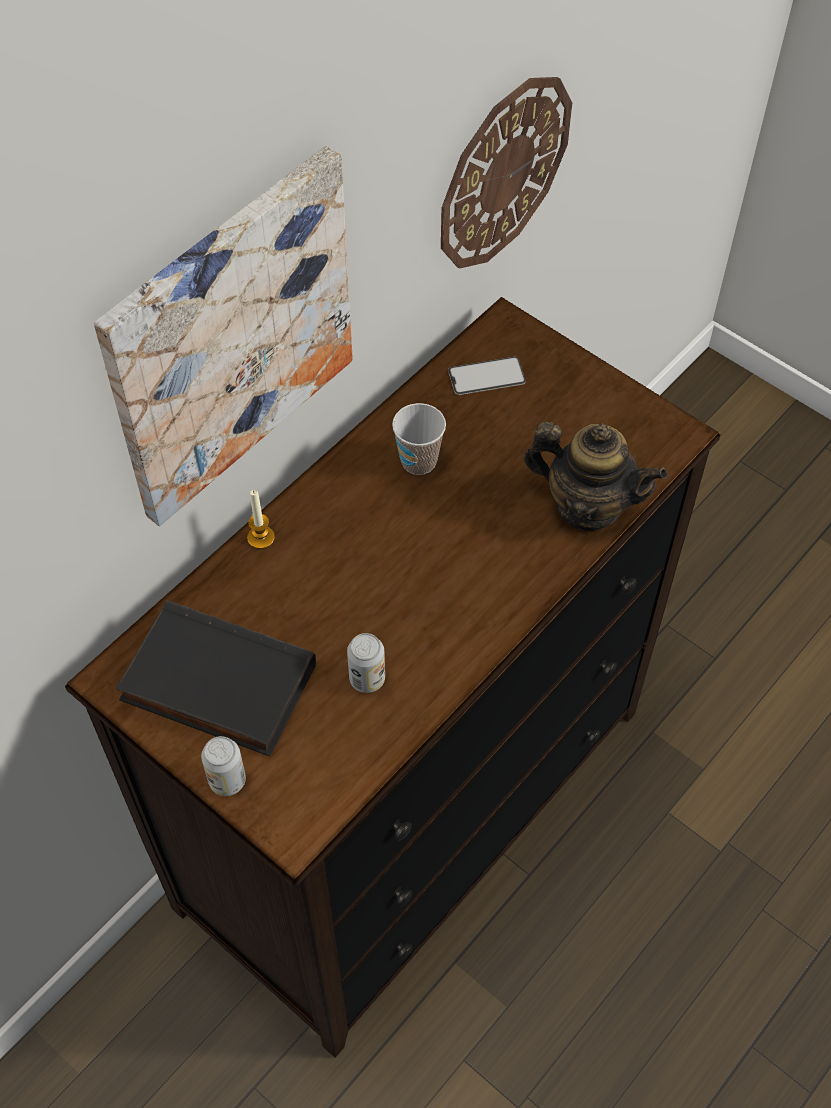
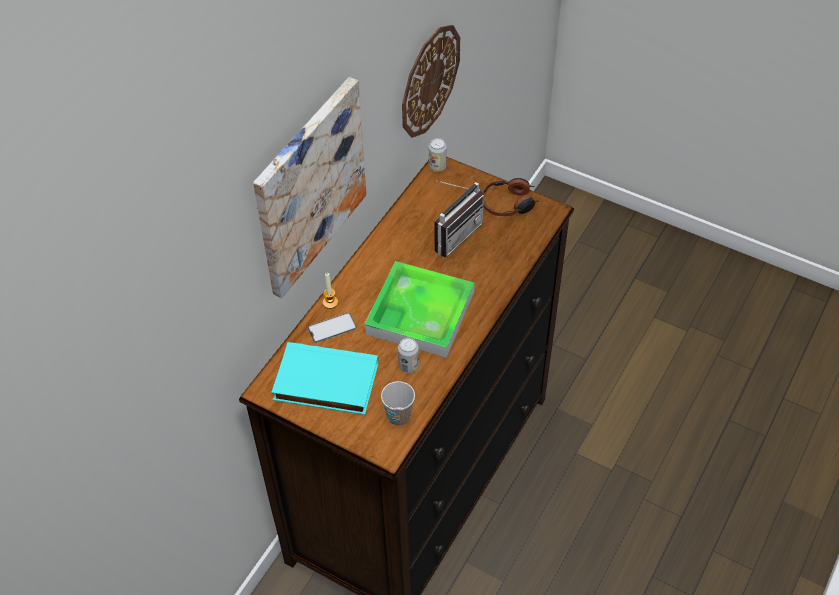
camera: 10 degrees left, 5 degrees down
(215, 685) = (325, 384): black book -> turquoise book
(227, 780) = (344, 431): can -> can (437, 167)
(410, 583) = (420, 313): none -> tray
(419, 461) = (409, 248): cup -> cup (399, 416)
(486, 376) = (436, 196): phone -> phone (332, 328)
(499, 447) = (453, 233): none -> radio
(587, 505) = (509, 256): teapot -> none
(608, 408) = (509, 203): none -> headphones

